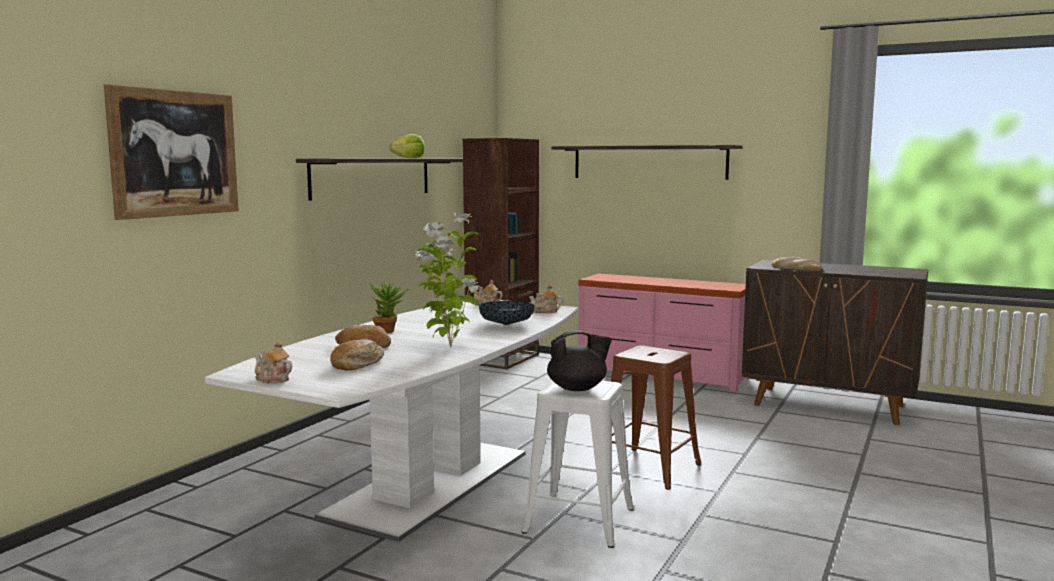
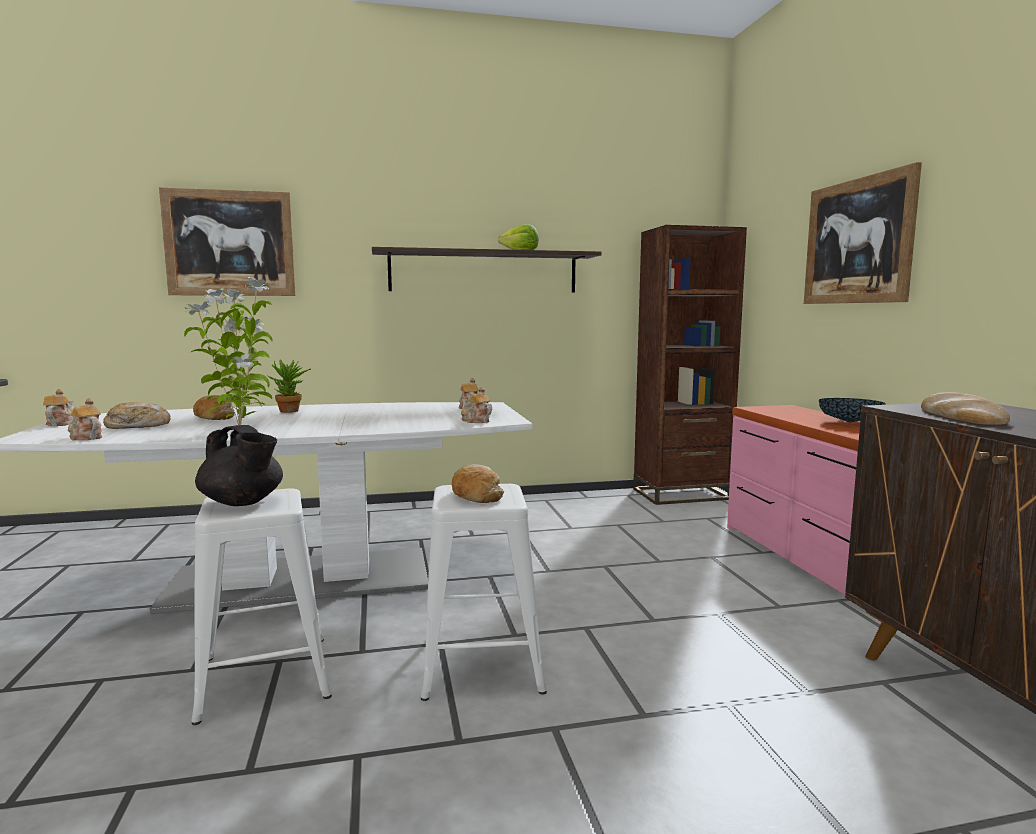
camera: 50 degrees right, 0 degrees up
(388, 377) = (85, 438): none -> teapot
(506, 325) = (378, 424): bowl -> bowl (849, 422)
(649, 162) = (857, 241): shelf -> picture
(649, 468) = (481, 663): brown stool -> white stool
(651, 353) = (475, 495): none -> bread

